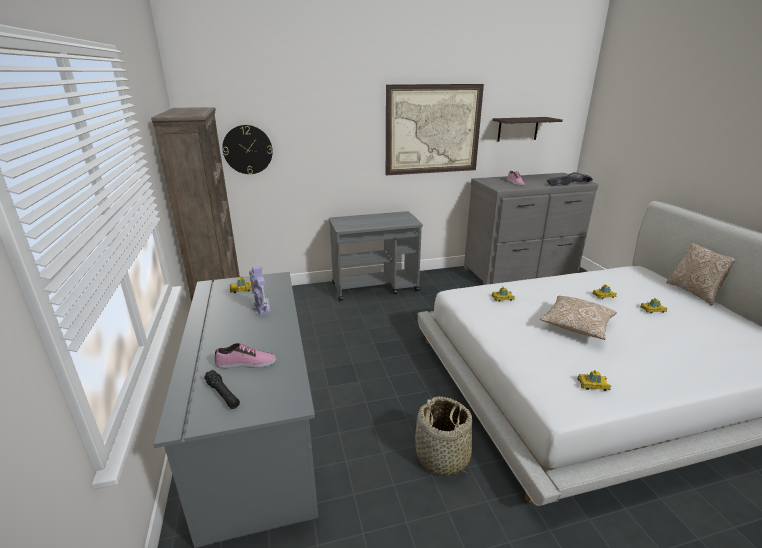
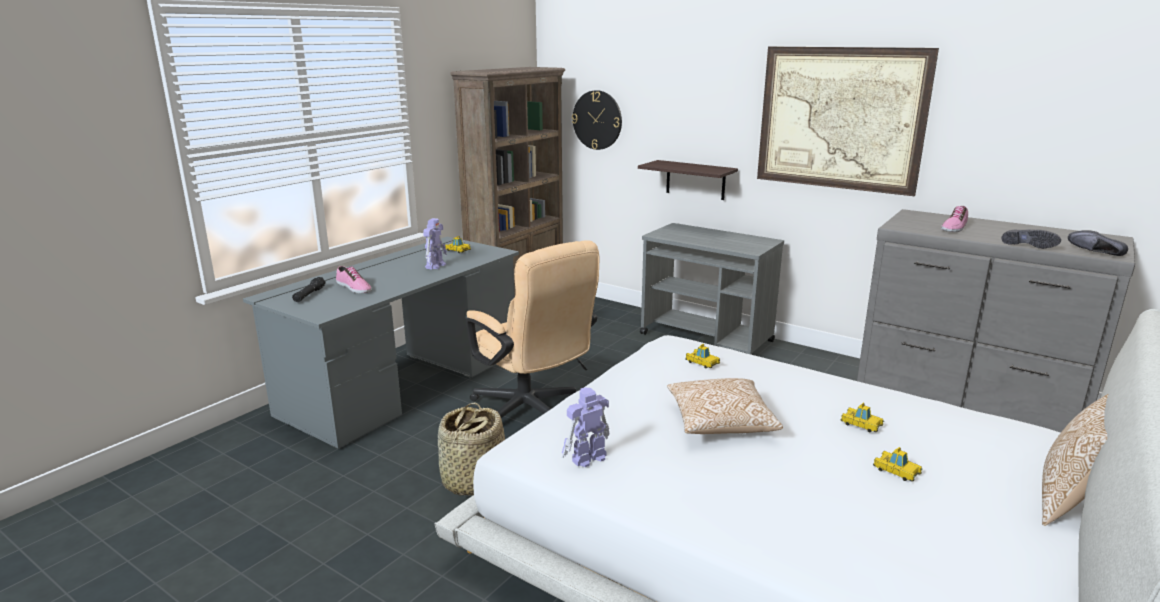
camera: 50 degrees right, 5 degrees down
(381, 387) = (532, 412): none -> beige office chair
(518, 129) = (1015, 133): shelf -> shelf (695, 180)
(593, 385) = (587, 458): toy car -> toy robot

